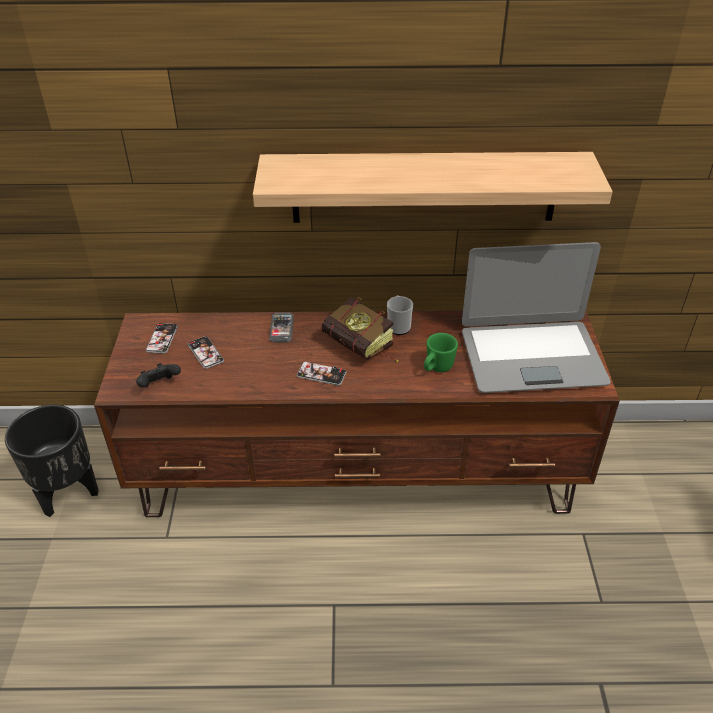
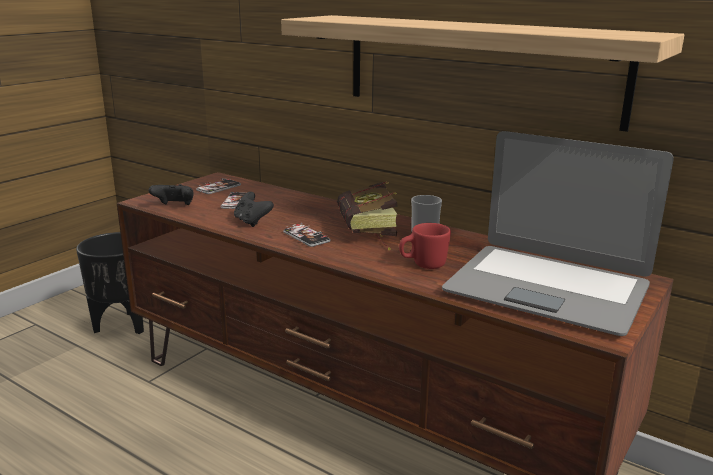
camera: 35 degrees right, 20 degrees down
(256, 375) = (252, 222): none -> black game controller
(281, 328) = (317, 206): phone -> none
(437, 368) = (423, 265): green mug -> red mug

